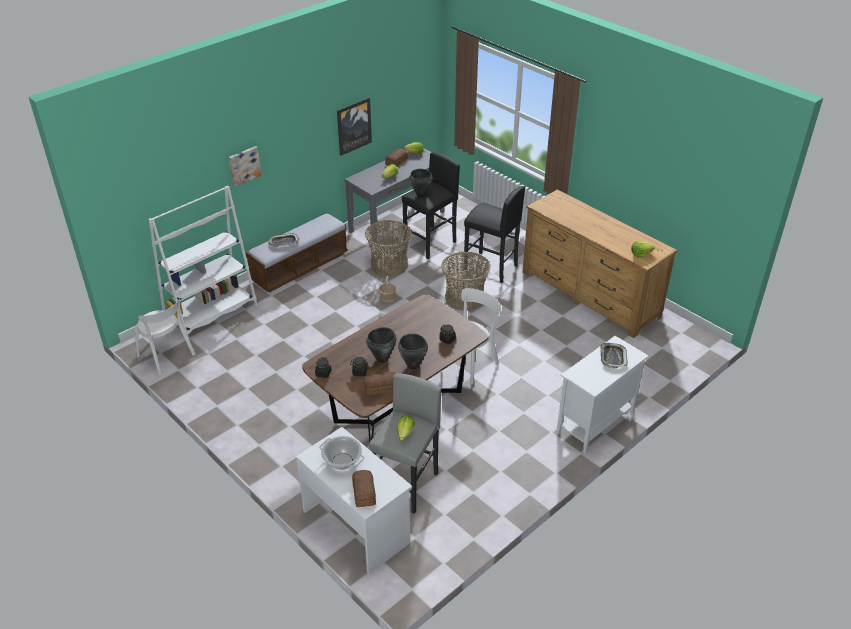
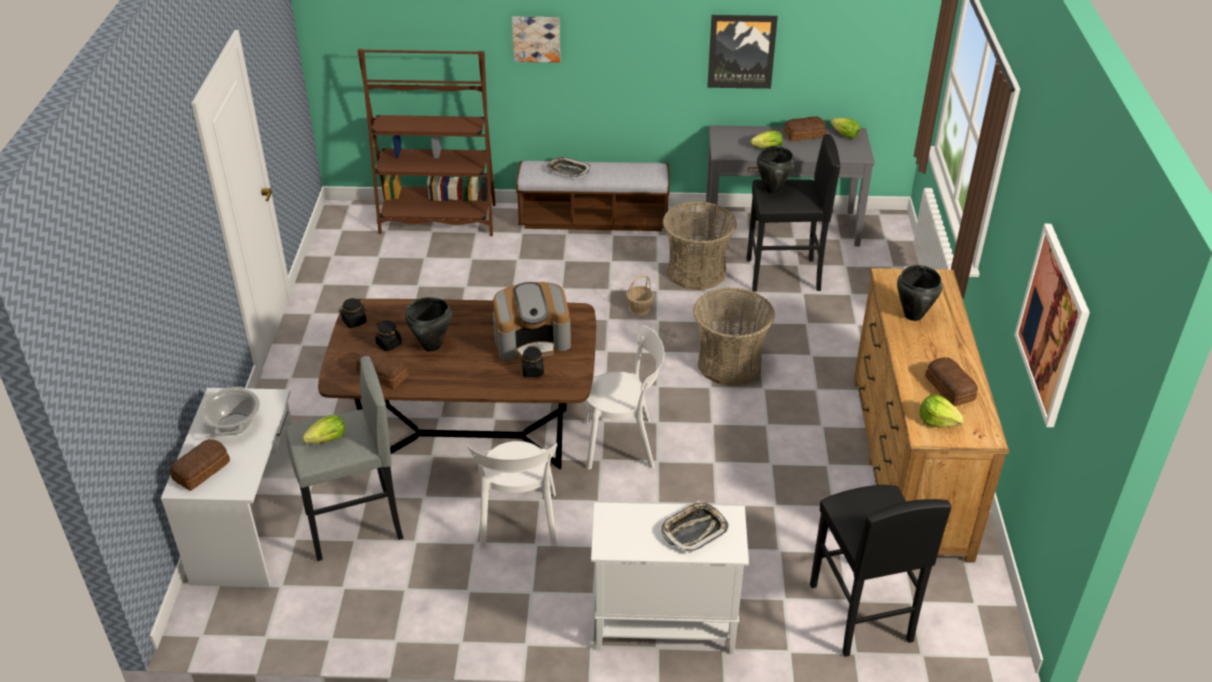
camera: 45 degrees right, 0 degrees up
(167, 356) = (341, 237): white chair -> white chair (518, 523)
(211, 314) = (438, 219): white bookcase -> brown bookcase
(413, 366) = (450, 374): black cooking pot -> black cooking pot (913, 315)
(424, 326) = (532, 340): none -> coffee machine
(490, 268) = (819, 347): black stool -> black stool (860, 613)
(626, 238) = (950, 387): none -> bread
(672, 181) = (1052, 324): none -> picture

